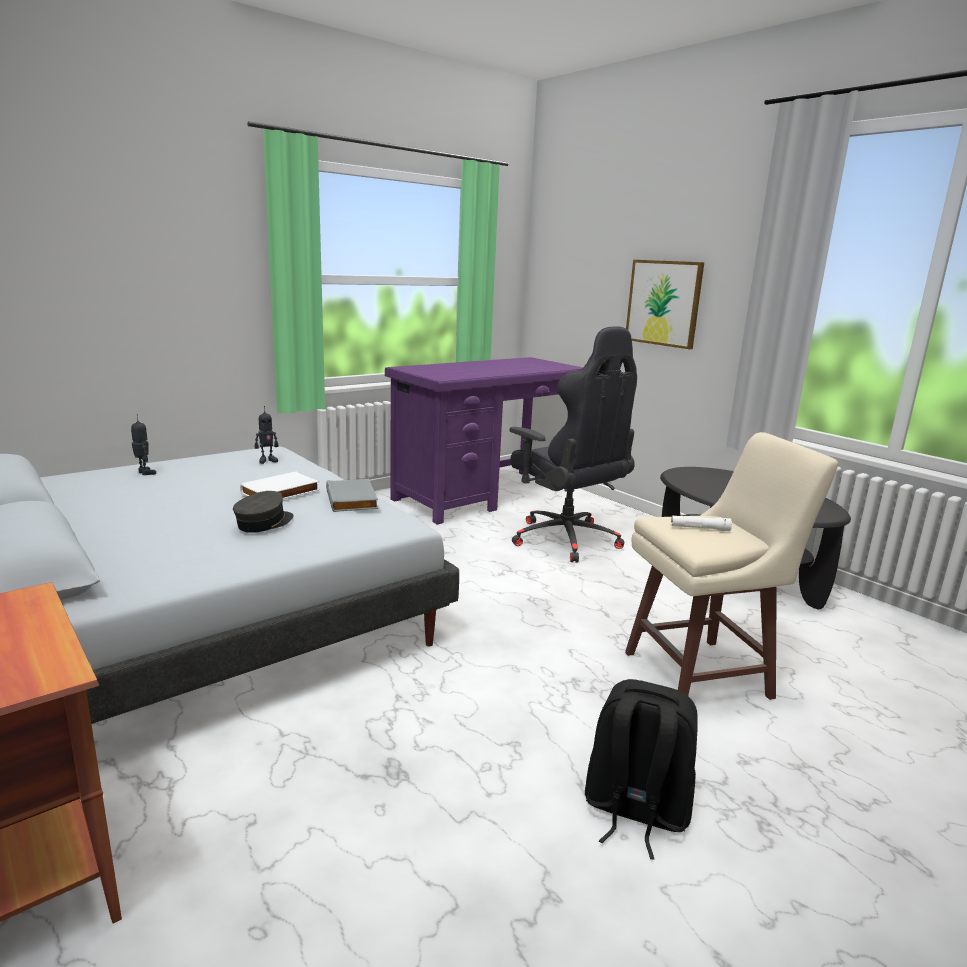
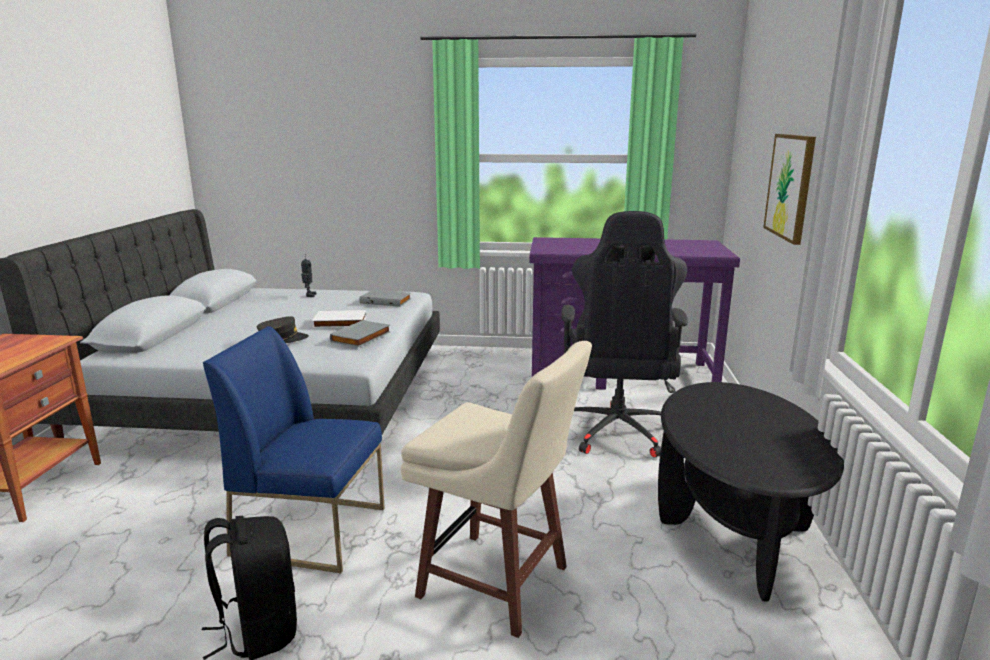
camera: 45 degrees right, 0 degrees up
(267, 461) = (386, 301): toy robot -> grey book
(504, 715) = (312, 530): none -> blue chair
(699, 528) = (475, 424): white flashlight -> none

